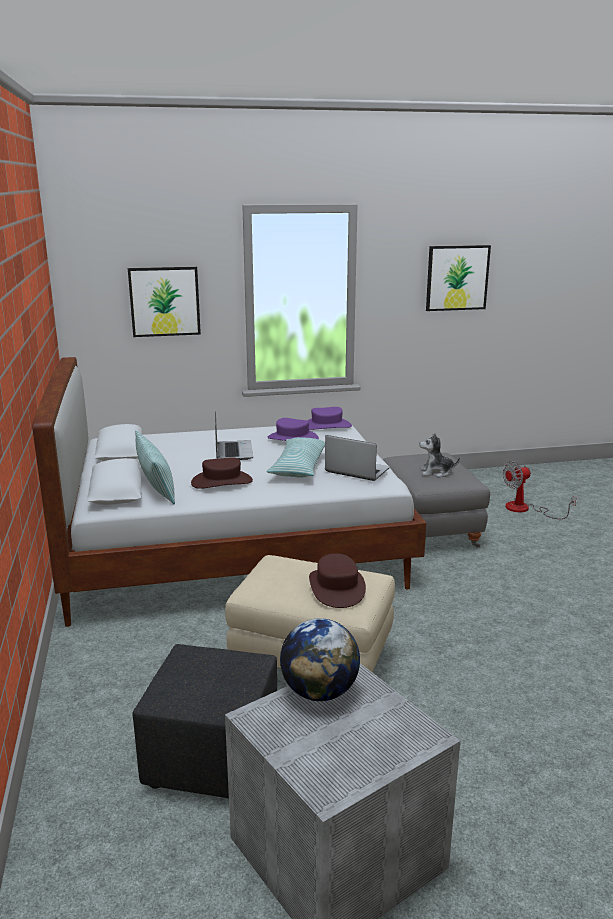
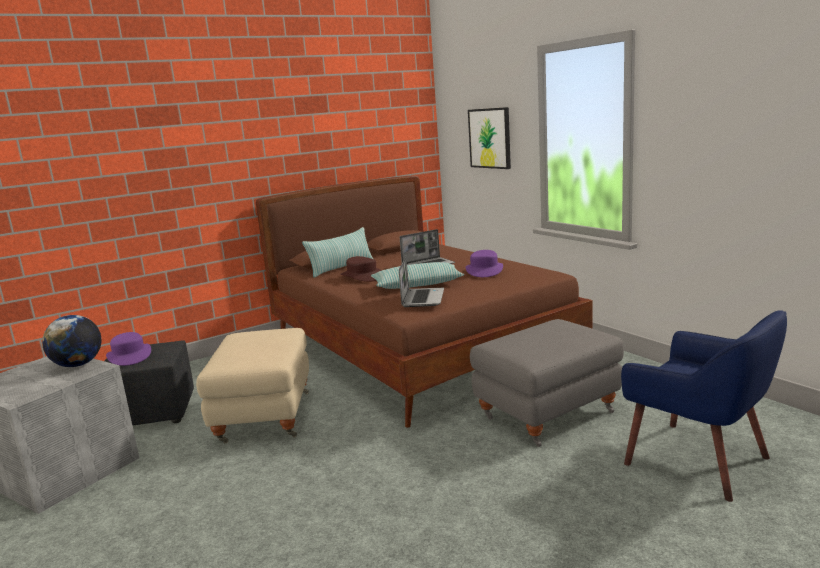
camera: 70 degrees right, 5 degrees down
(234, 549) = (418, 350): white bed -> brown bed
(326, 426) = (538, 271): purple hat -> purple hat (129, 356)
(337, 587) = (246, 353): brown hat -> none
(436, 472) = (533, 340): plush toy -> none
(457, 278) = (757, 116): picture -> none
(525, 509) = (699, 460): fan -> blue armchair

